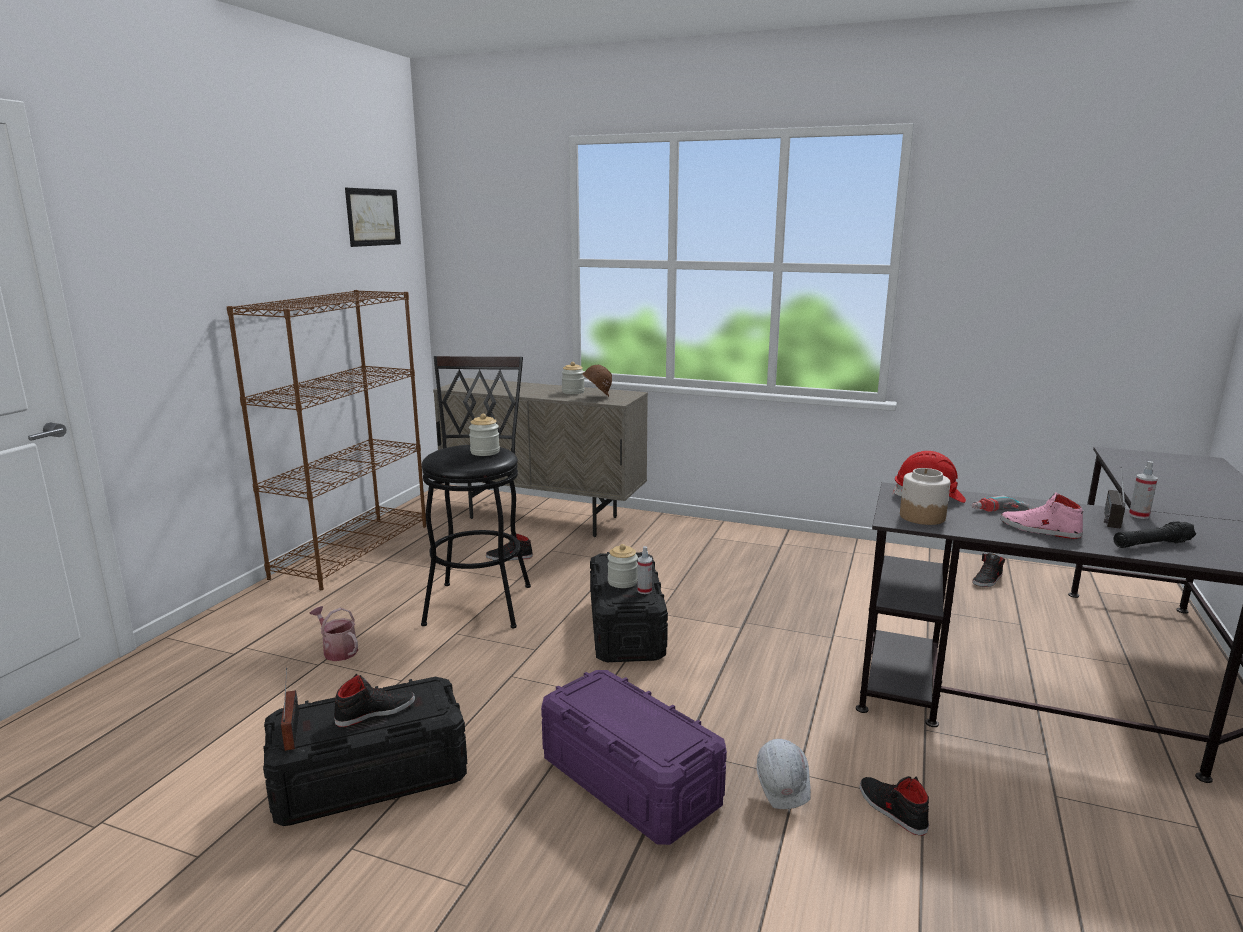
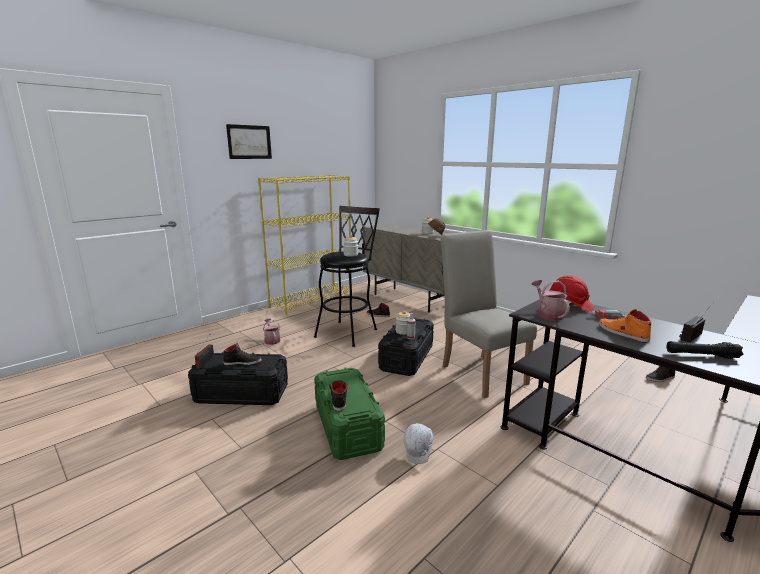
camera: 25 degrees right, 0 degrees up
(353, 550) = (312, 300): brown bookcase -> yellow bookcase
(373, 217) = (344, 139): picture -> picture (249, 142)
(629, 781) = (347, 427): purple storage box -> green storage box
(757, 625) = (480, 371): none -> beige chair
(891, 810) = (474, 482): black shoe -> black shoe (338, 399)
(922, 517) = (548, 314): jar -> watering can
(1039, 530) = (622, 333): pink shoe -> orange shoe
(1139, 515) = (719, 338): spray bottle -> none

